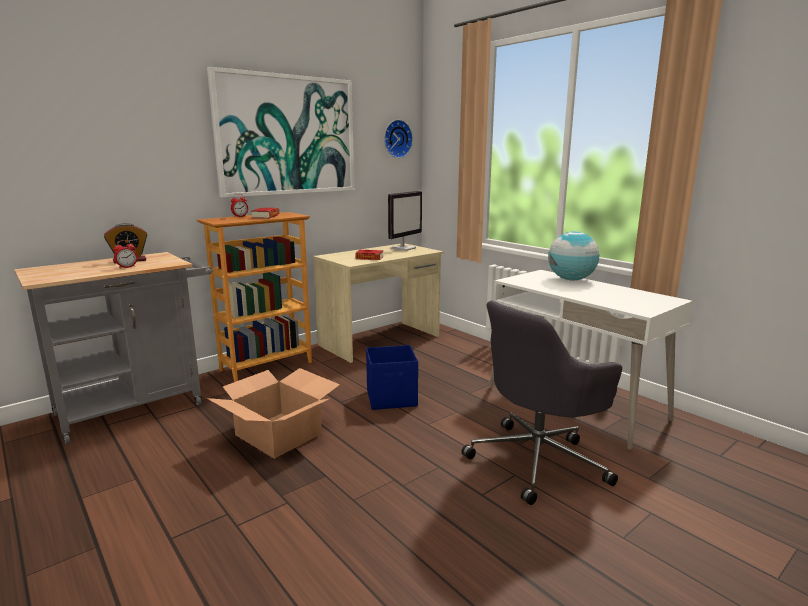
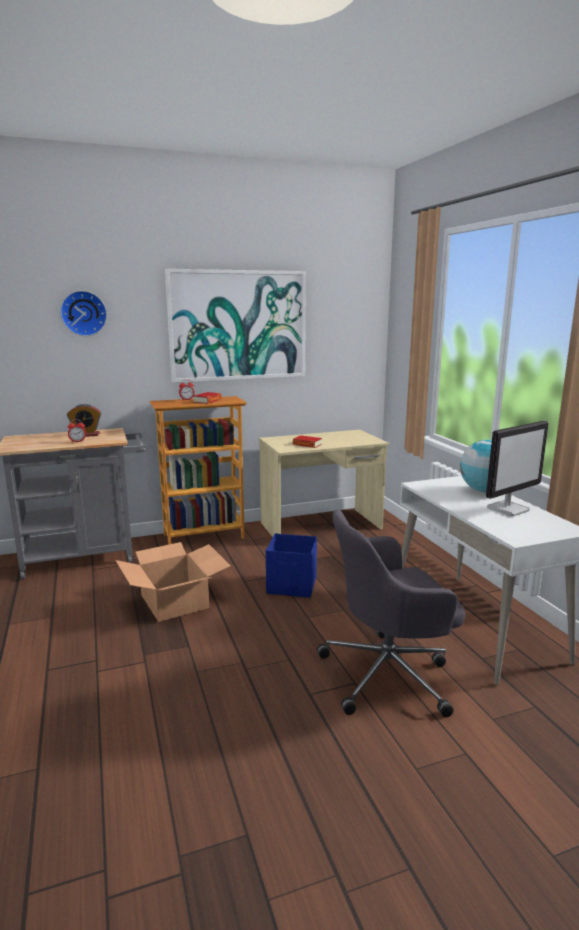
camera: 20 degrees right, 0 degrees up
(396, 139) = (356, 325): wall clock -> wall clock (84, 313)
(403, 248) = (352, 436): monitor -> monitor (508, 509)

